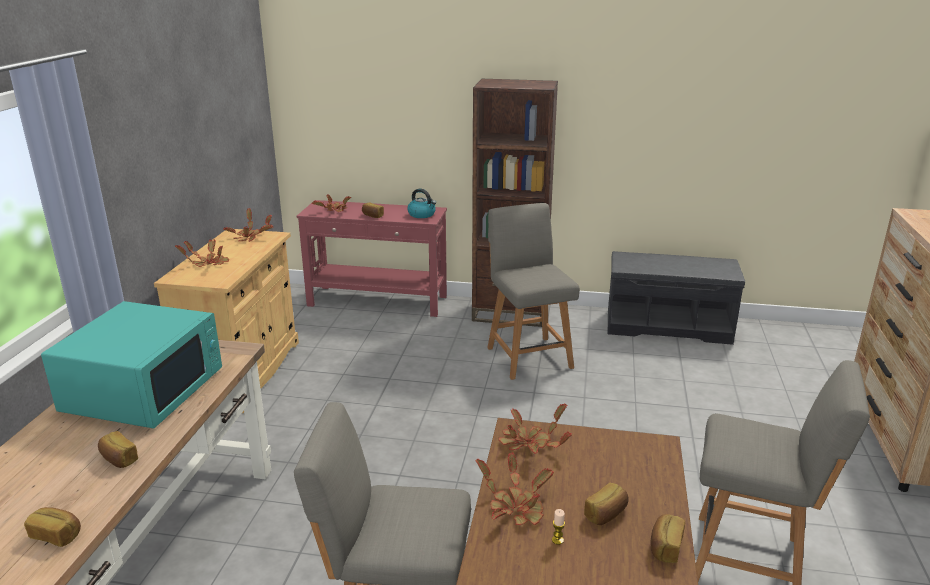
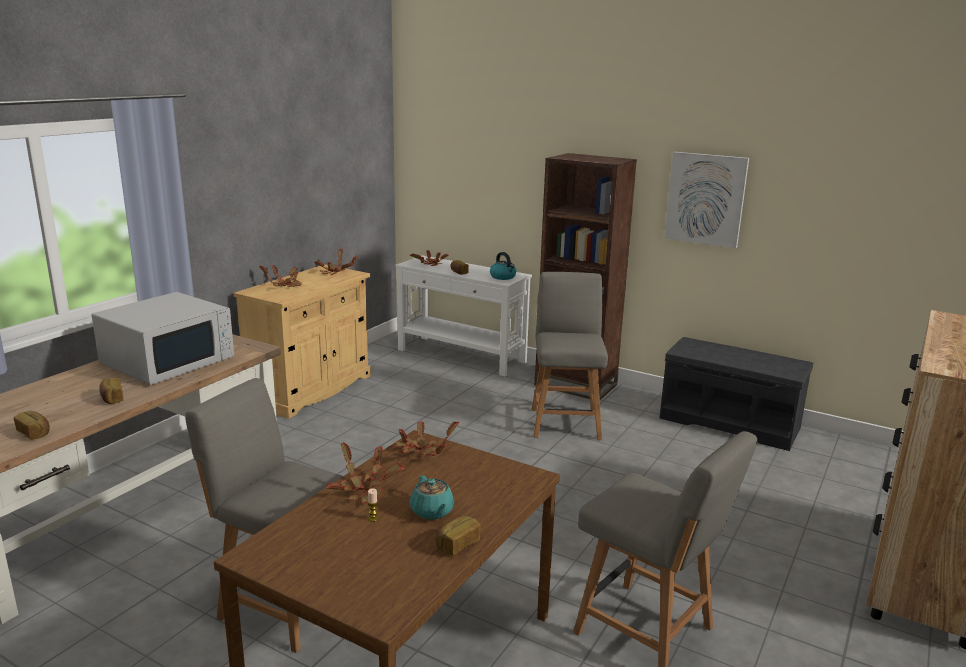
camera: 20 degrees right, 5 degrees down
(145, 389) = (169, 361): turquoise microwave -> white microwave
(378, 301) = (461, 356): red console table -> white console table
(606, 514) = (432, 512): bread -> turquoise teapot
(629, 115) = (705, 199): none -> picture

